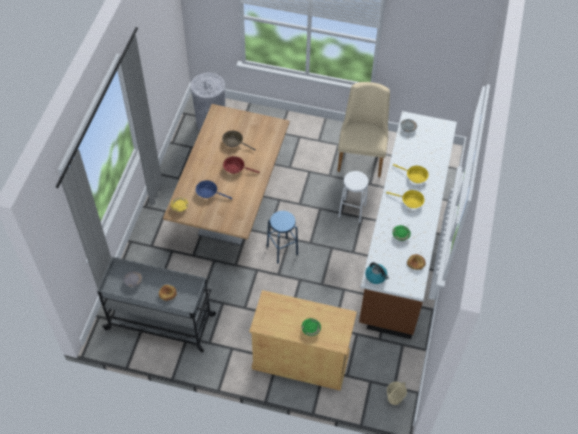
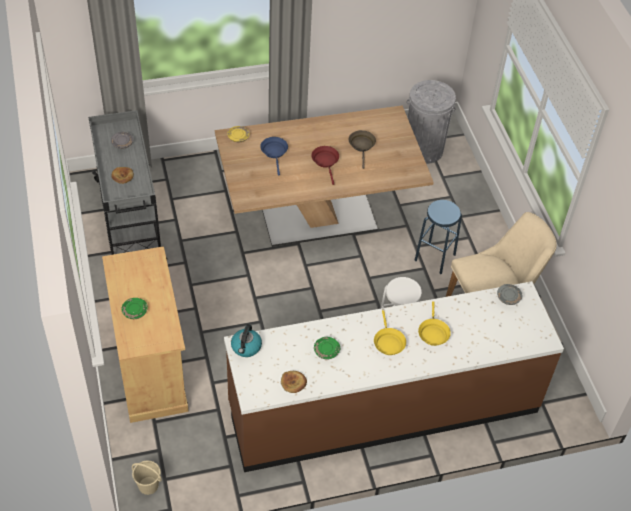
camera: 60 degrees right, 5 degrees down
(282, 250) = (290, 288): blue stool -> blue stool (435, 257)

